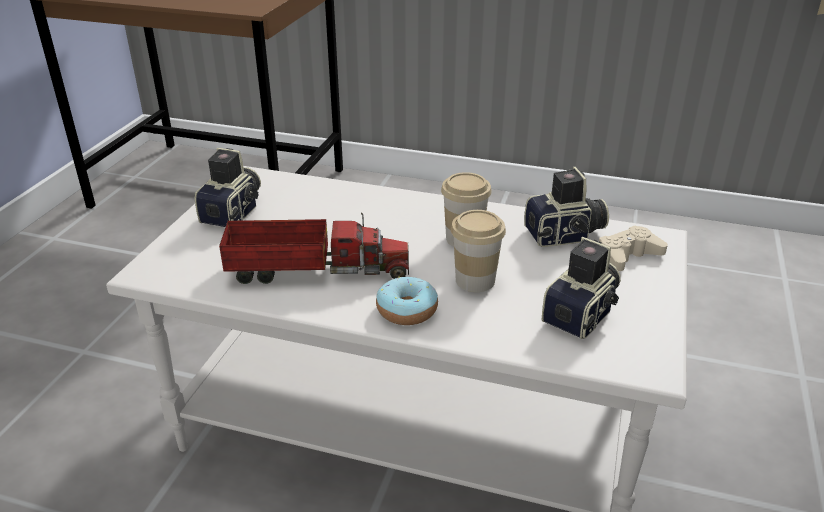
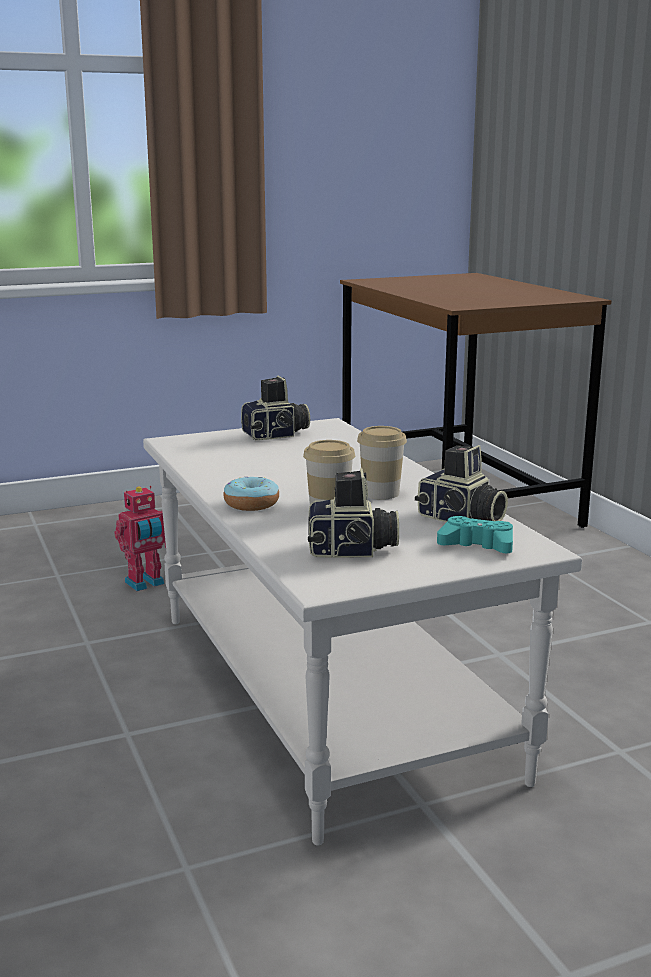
camera: 50 degrees right, 15 degrees down
(77, 427) = (145, 584): none -> toy robot
(313, 271) = (249, 471): toy truck -> none
(627, 256) = (477, 545): beige game controller -> turquoise game controller

